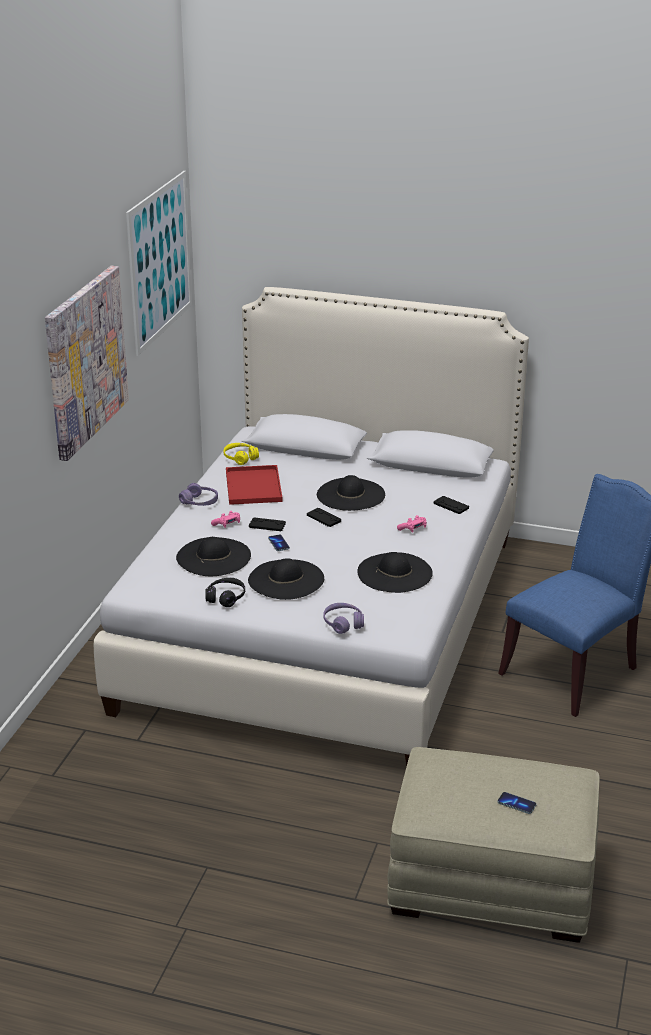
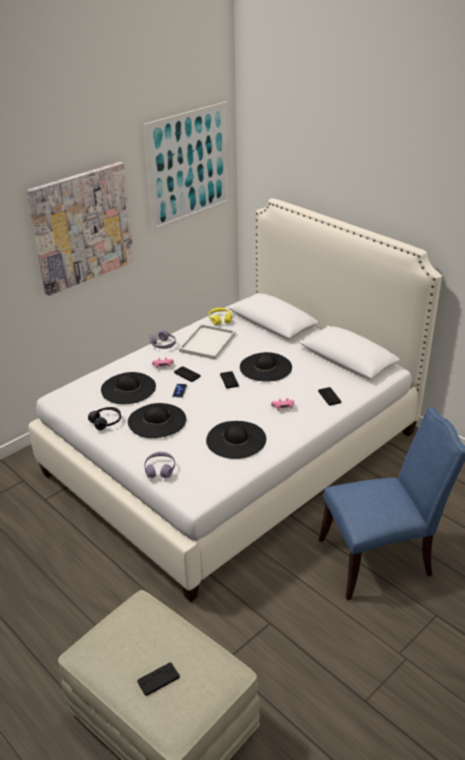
camera: 30 degrees right, 5 degrees up
(254, 487) = (207, 343): red tray -> white tray
(516, 804) = (158, 679): phone -> black game controller

